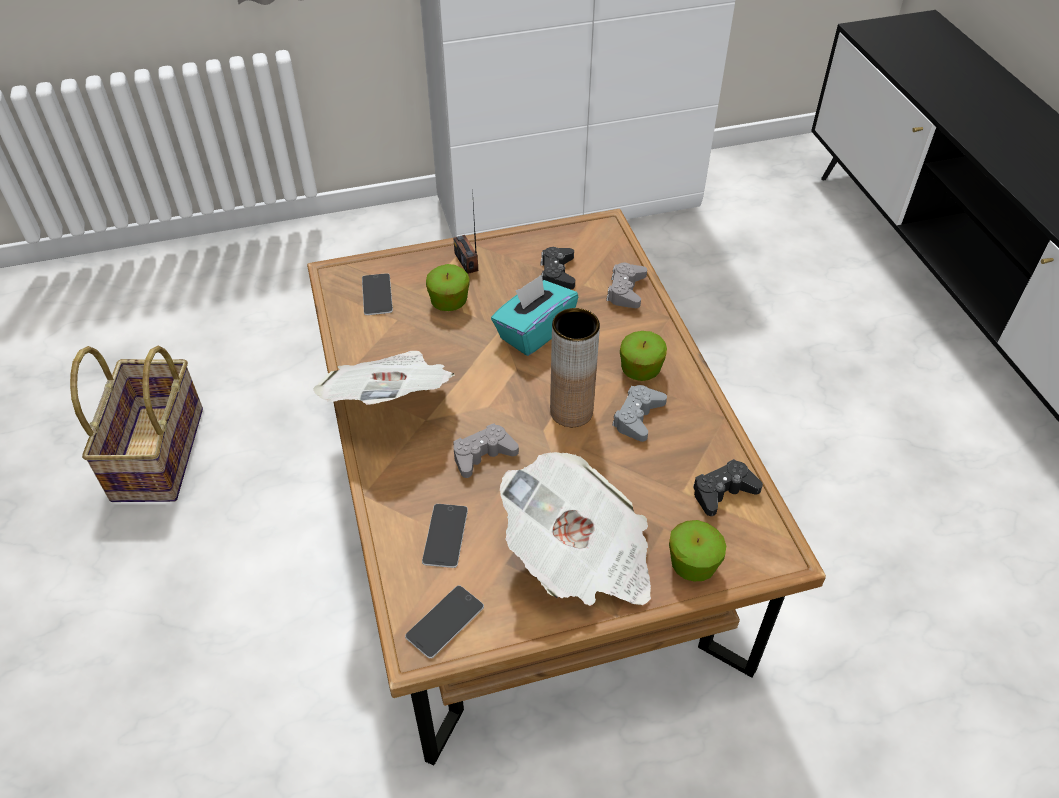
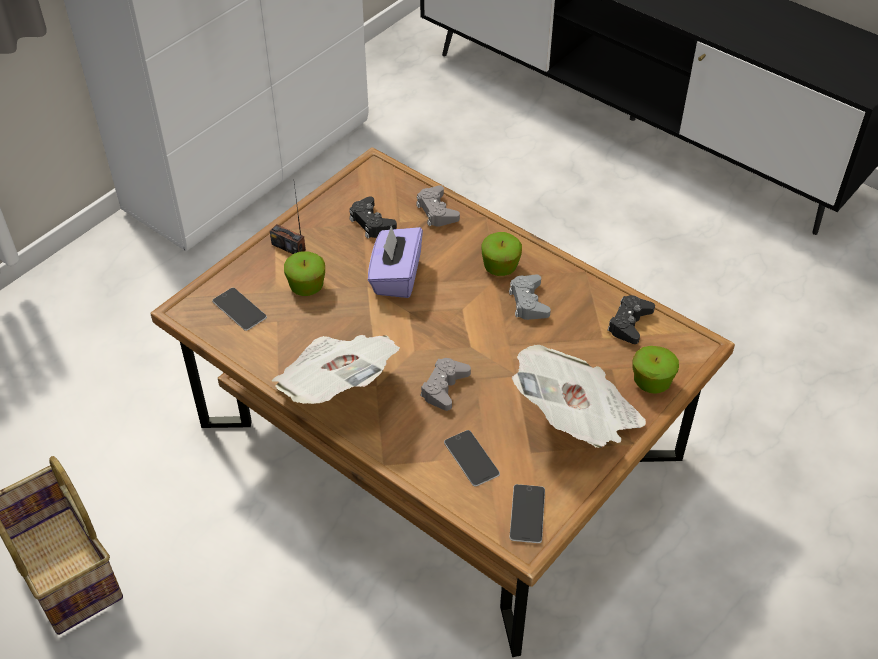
camera: 35 degrees left, 0 degrees up
(534, 332) = (396, 277): turquoise tissue box -> purple tissue box
(571, 411) = (478, 322): brown vase -> none

